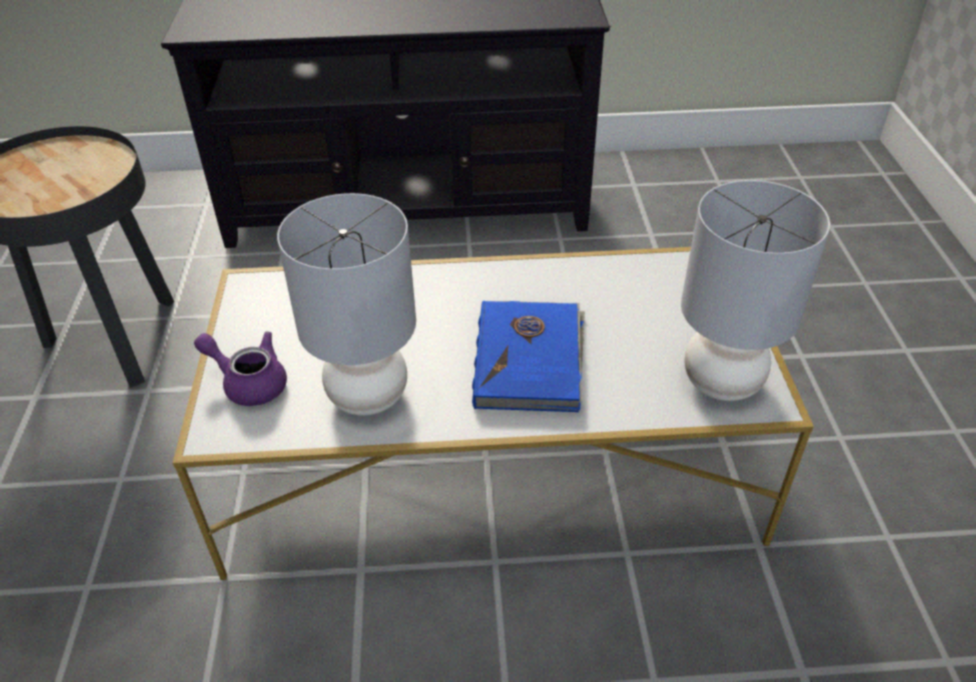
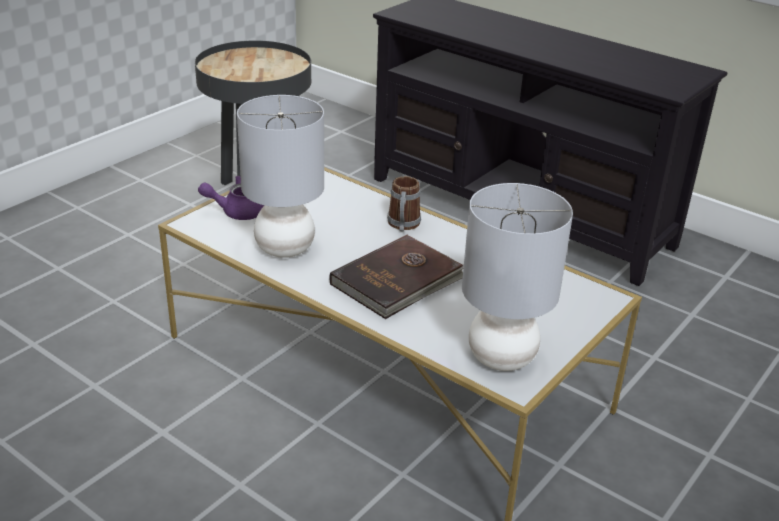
camera: 40 degrees right, 10 degrees down
(249, 382) = (237, 212): purple teapot -> purple teapot turned 75 degrees counterclockwise
(448, 292) = (403, 226): none -> mug
(530, 359) = (399, 281): blue book -> brown book

